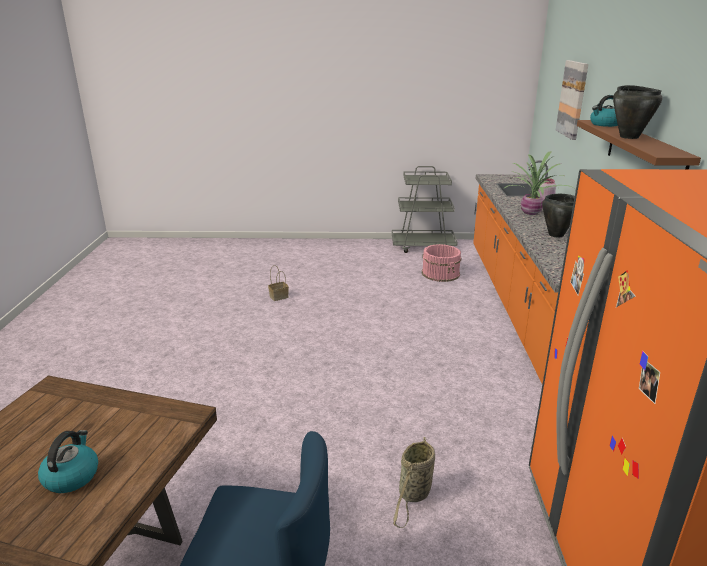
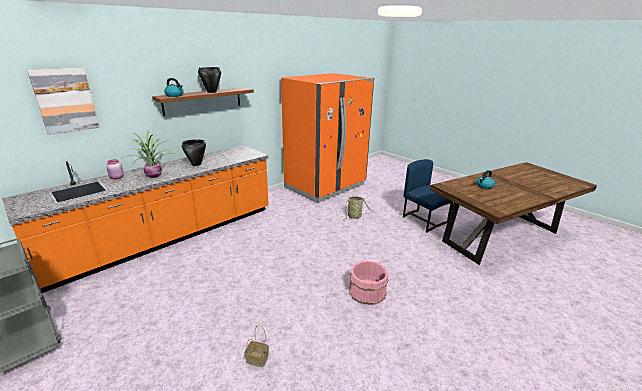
camera: 135 degrees left, 0 degrees up
(441, 273) = (120, 292): pink bucket -> pink bucket (367, 291)

